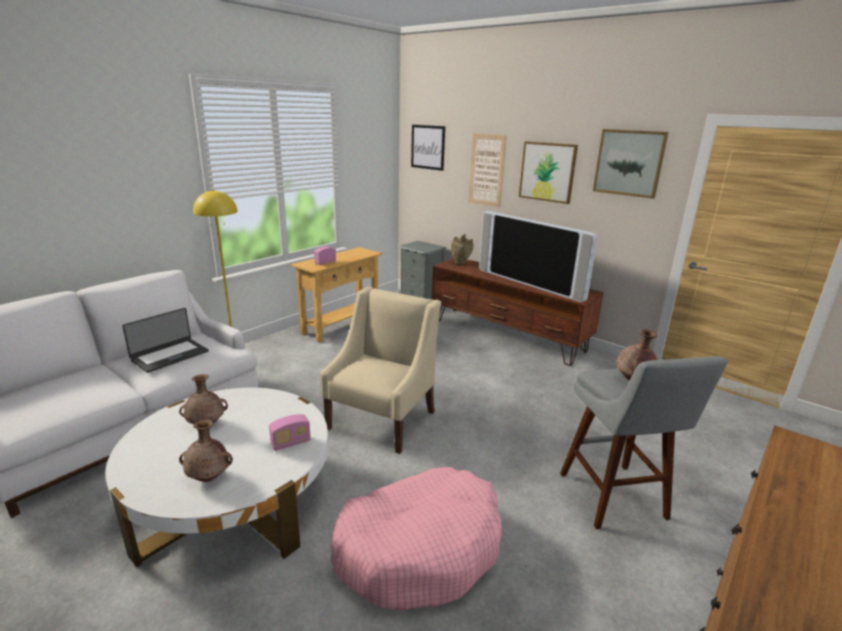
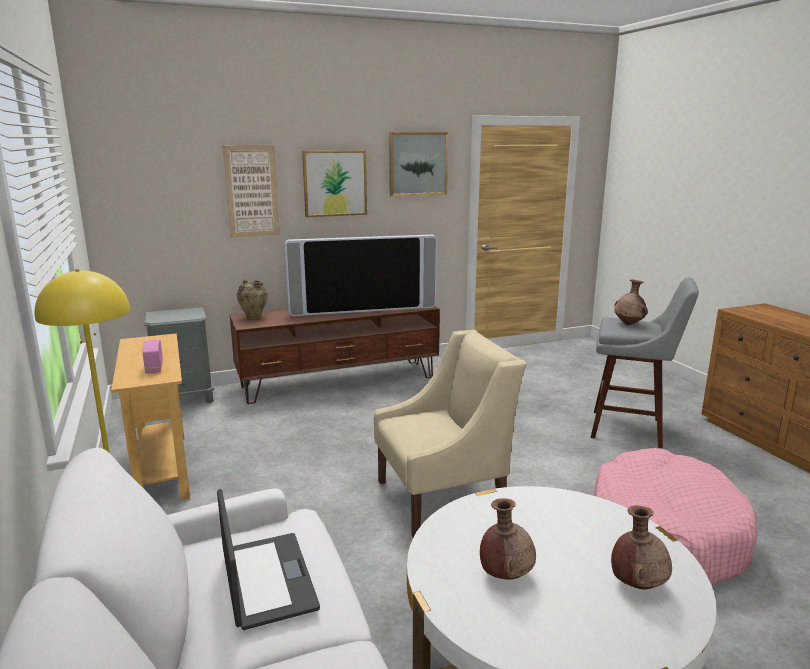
camera: 60 degrees left, 5 degrees down
(291, 443) = (582, 516): radio -> none
(382, 419) = (443, 498): beige armchair -> beige armchair turned 105 degrees clockwise
(428, 147) = (141, 170): picture -> none

